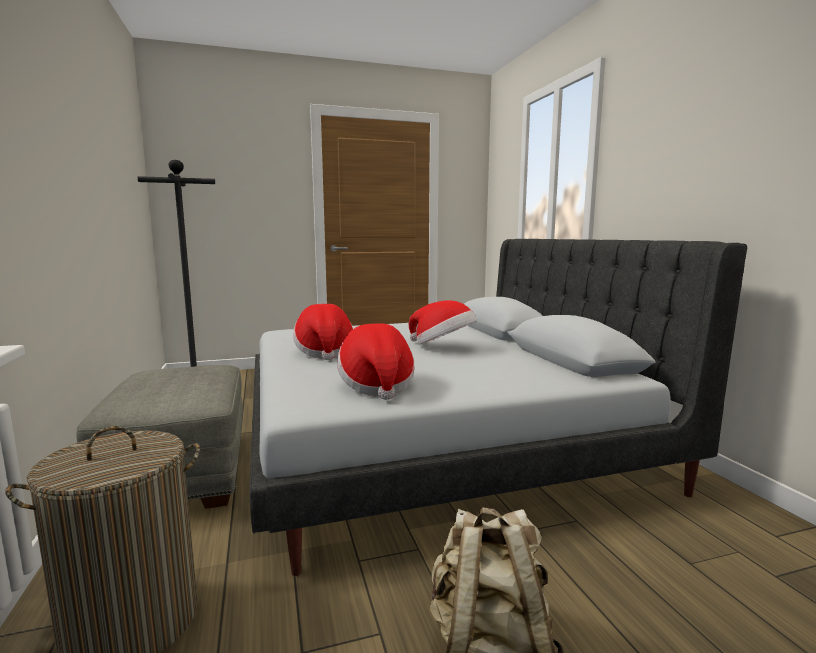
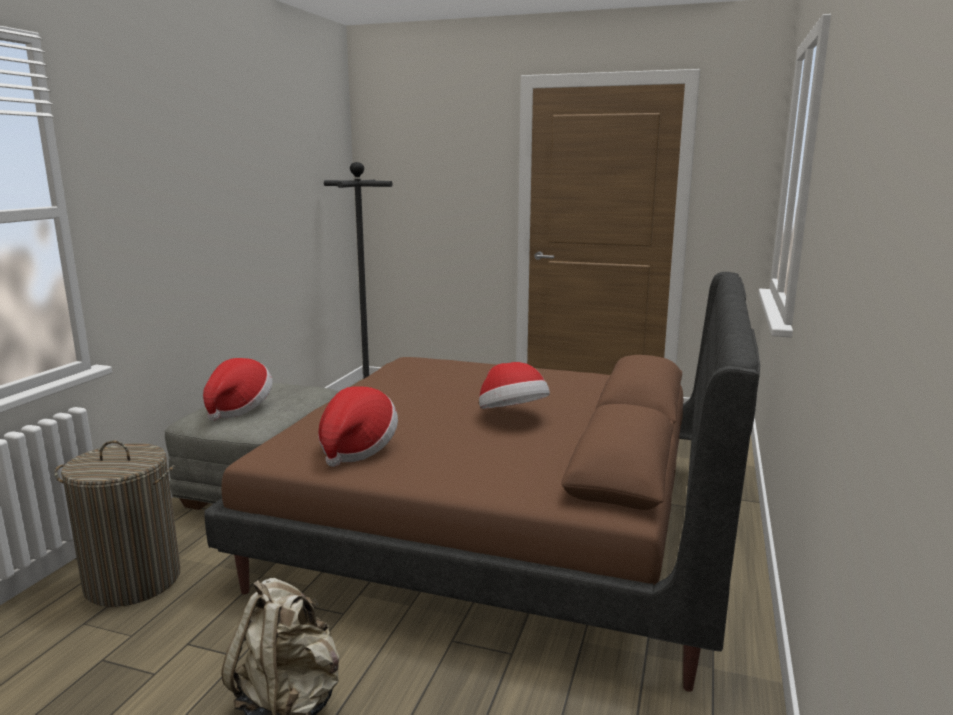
camera: 35 degrees right, 5 degrees up
(324, 352) = (391, 397): hat -> hat (239, 409)
(438, 440) = (507, 521): grey bed -> brown bed

